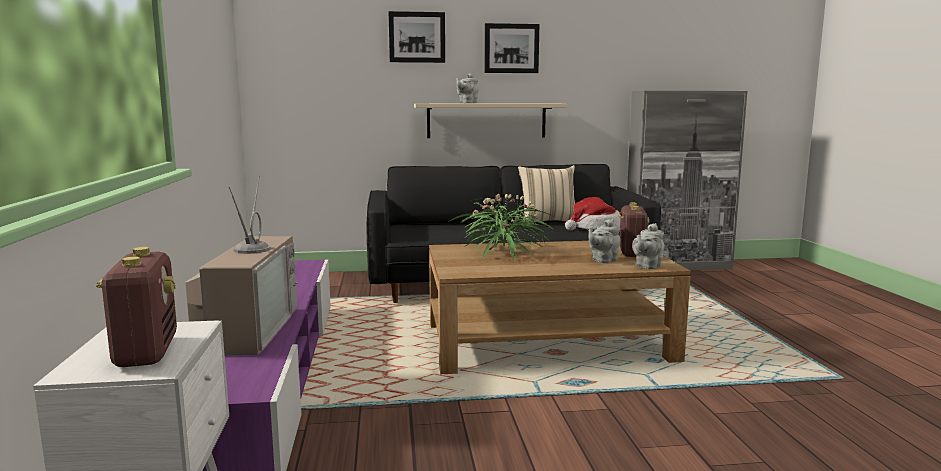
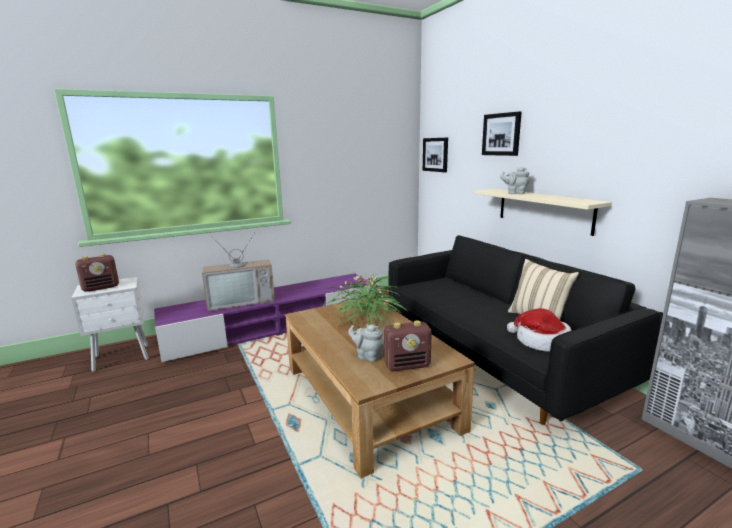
camera: 70 degrees right, 5 degrees up
(511, 48) = (572, 142): picture -> picture (435, 154)
(647, 266) = (359, 377): grey teapot -> none

